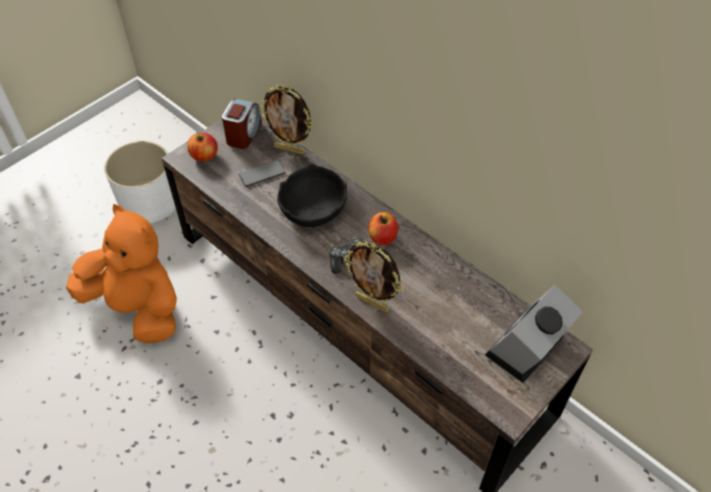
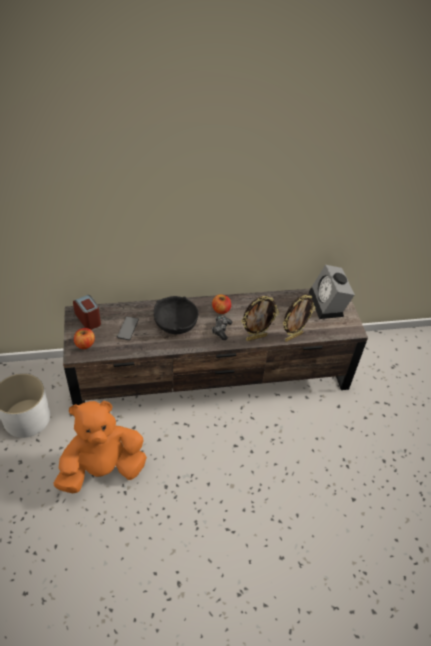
camera: 55 degrees left, 5 degrees down
(290, 149) = (123, 308): picture frame -> picture frame (293, 336)

